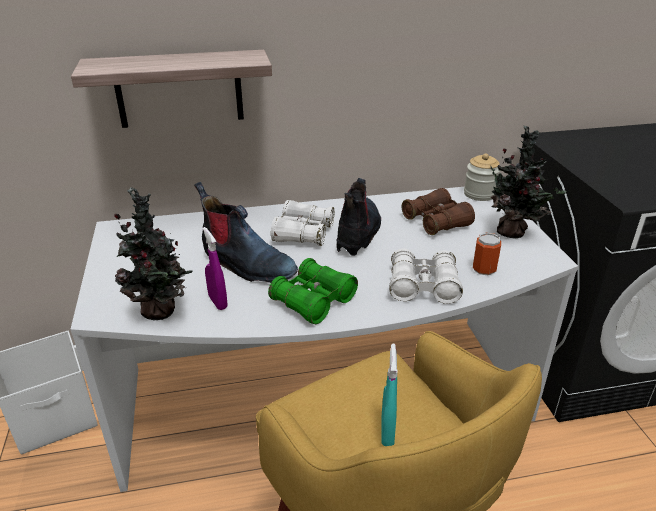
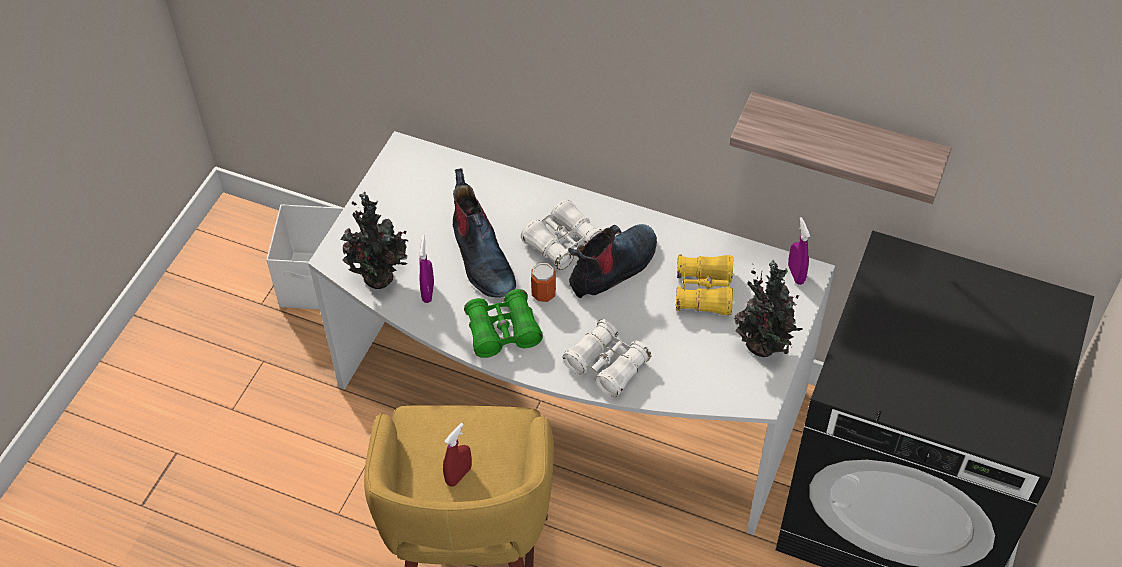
camera: 35 degrees right, 20 degrees up
(179, 89) = (485, 55): shelf -> shelf (844, 146)
(387, 432) = (459, 475): turquoise spray bottle -> red spray bottle
(436, 222) = (704, 292): brown binoculars -> yellow binoculars
(479, 194) = (796, 274): jar -> purple spray bottle
(484, 269) = (682, 375): can -> can (543, 293)

